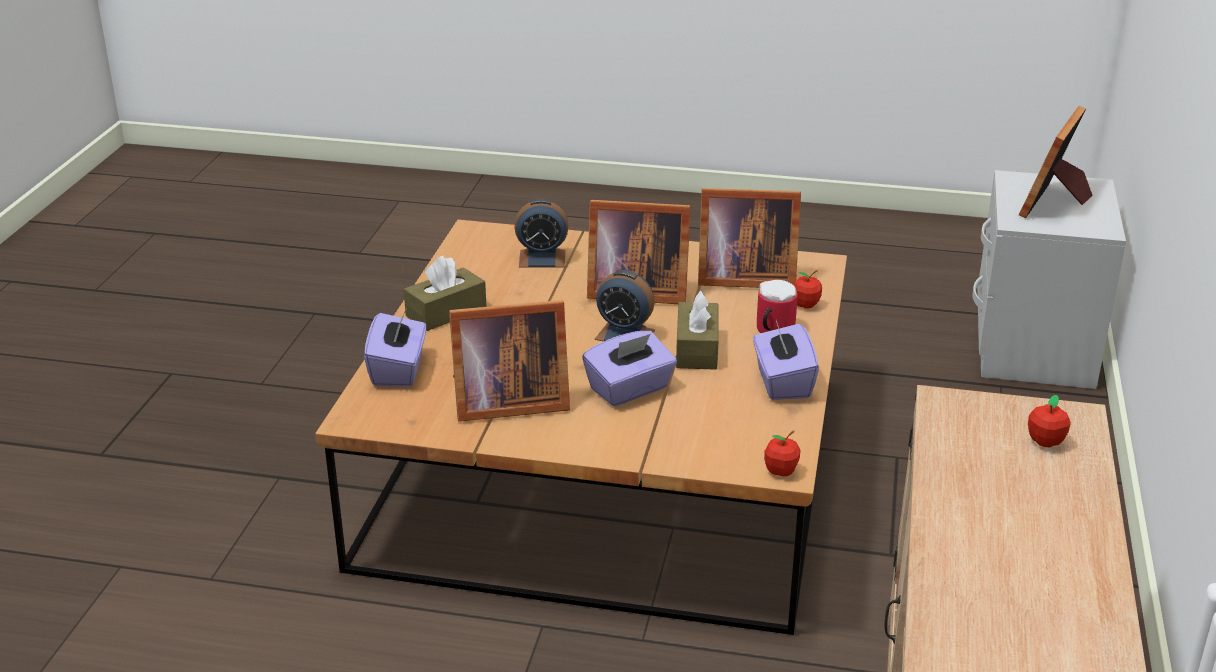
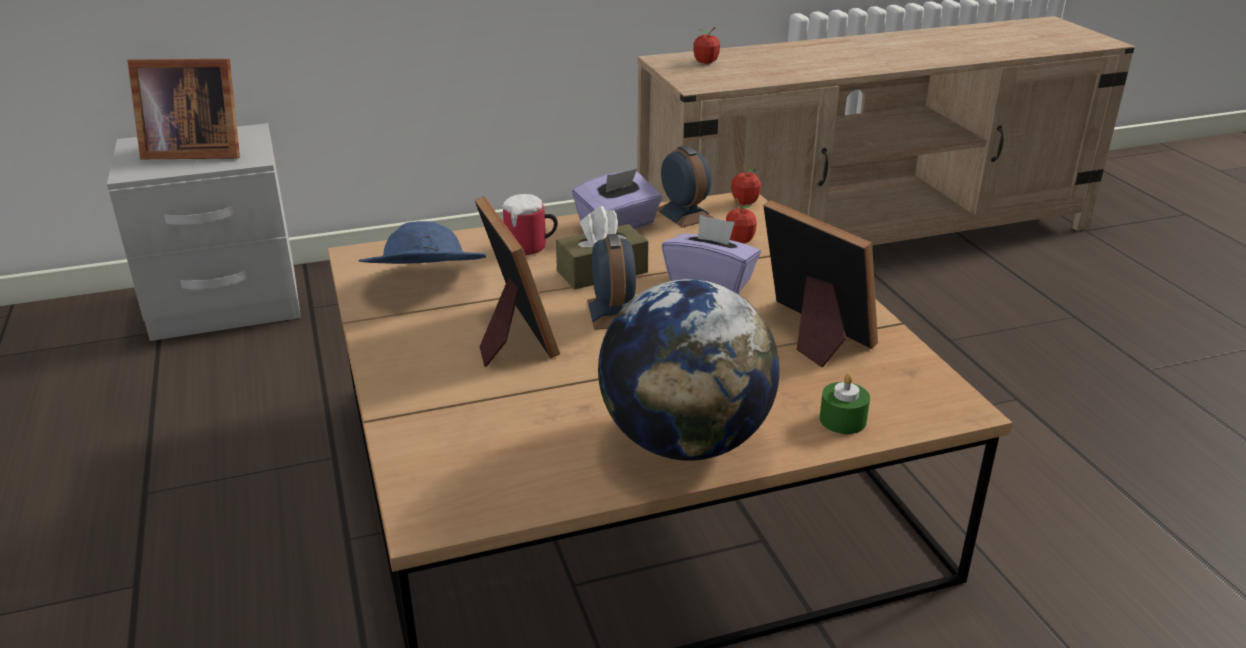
camera: 120 degrees left, 0 degrees up
(398, 370) = (842, 420): purple tissue box -> green candle
(446, 312) = (686, 442): brown tissue box -> globe
(542, 259) = (477, 423): alarm clock -> alarm clock (684, 214)
(742, 277) = (424, 285): picture frame -> blue hat
(805, 305) = (462, 244): apple -> apple (739, 240)

